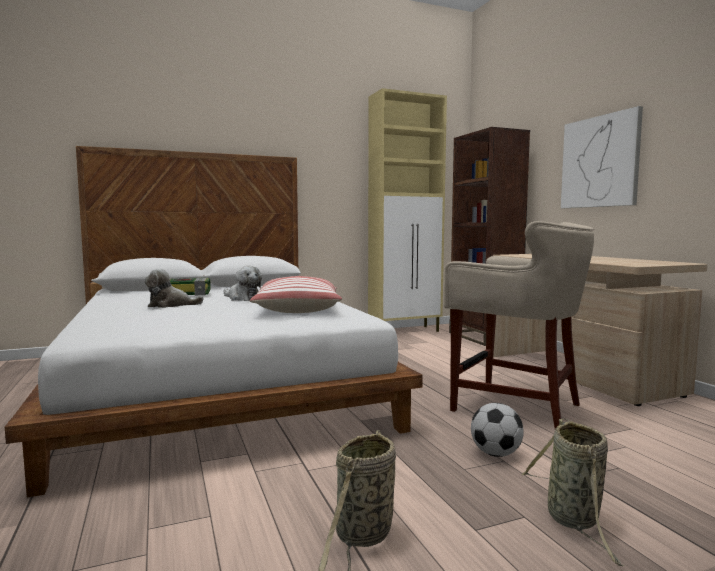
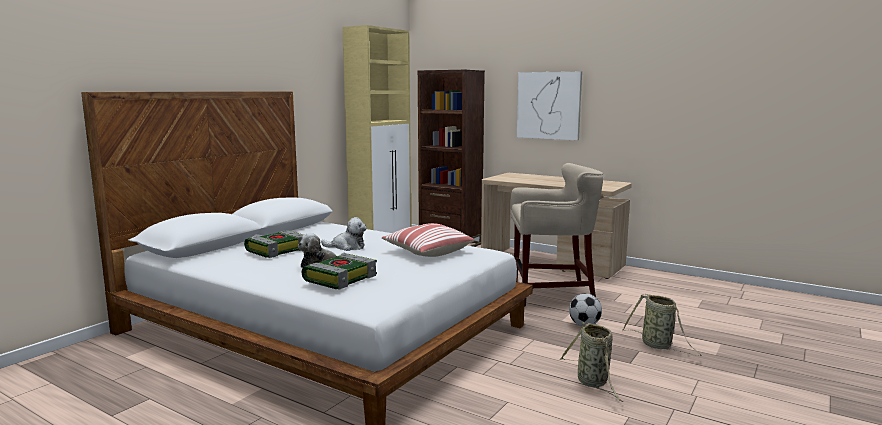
camera: 35 degrees left, 5 degrees up
(137, 313) = (340, 278): none -> book

